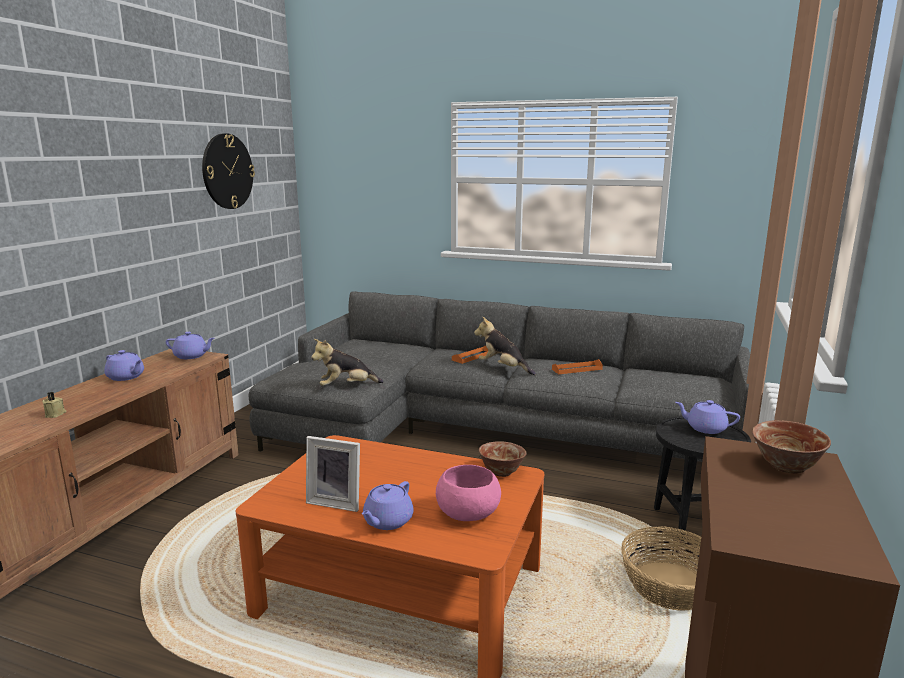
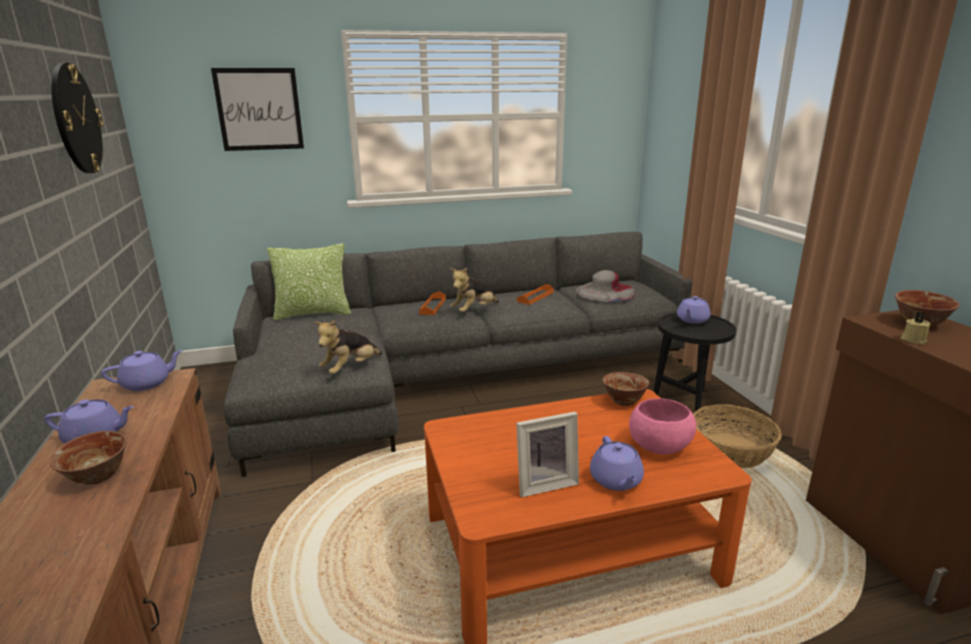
camera: 35 degrees left, 5 degrees up
(55, 414) = (75, 524): beige candle -> beige candle (913, 339)
(97, 396) = (98, 476): none -> bowl
(383, 168) = (259, 109): none -> picture
(383, 343) = (313, 313): none -> pillow
(503, 368) = (474, 311): plush toy -> plush toy turned 45 degrees counterclockwise
(659, 380) = (605, 291): none -> grey hat
(705, 428) = (692, 320): purple teapot -> purple teapot turned 45 degrees counterclockwise

